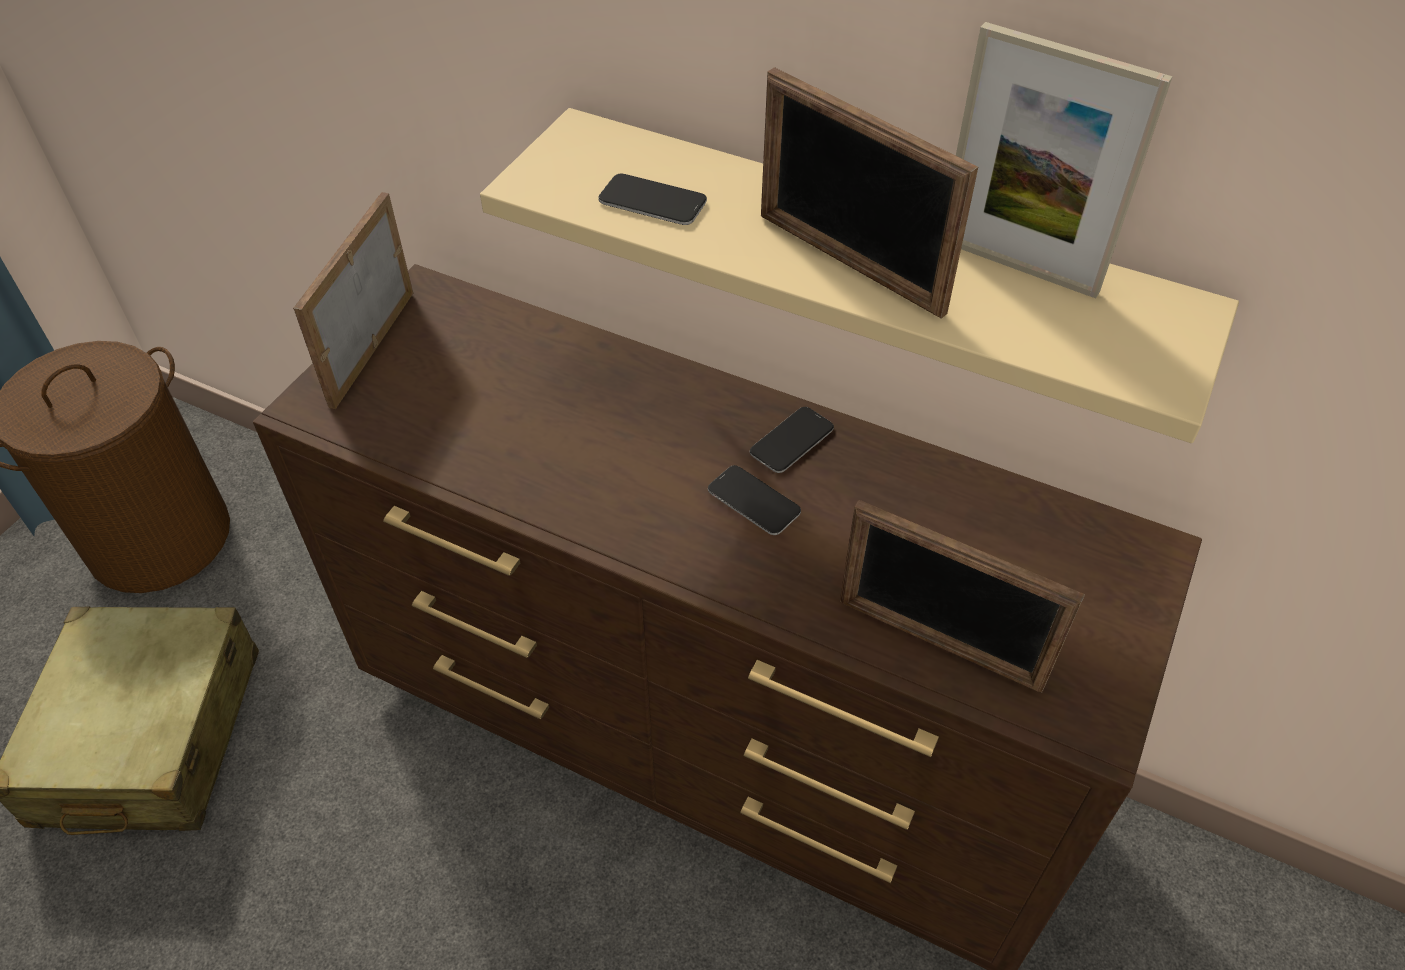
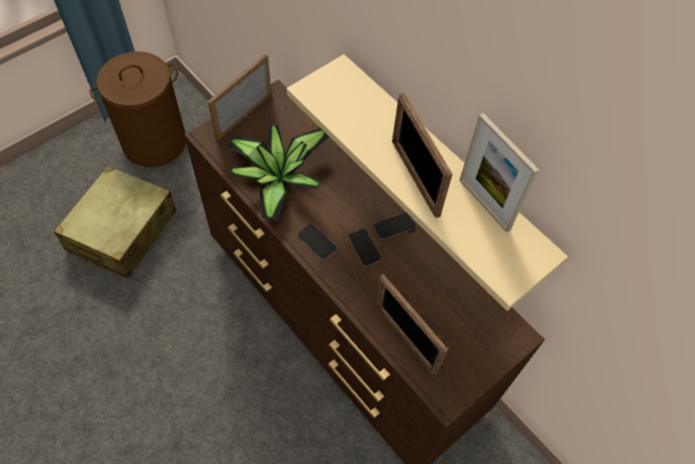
camera: 20 degrees right, 10 degrees up
(503, 434) = (278, 177): none -> potted plant
(652, 202) = (352, 117): phone -> phone (317, 242)

